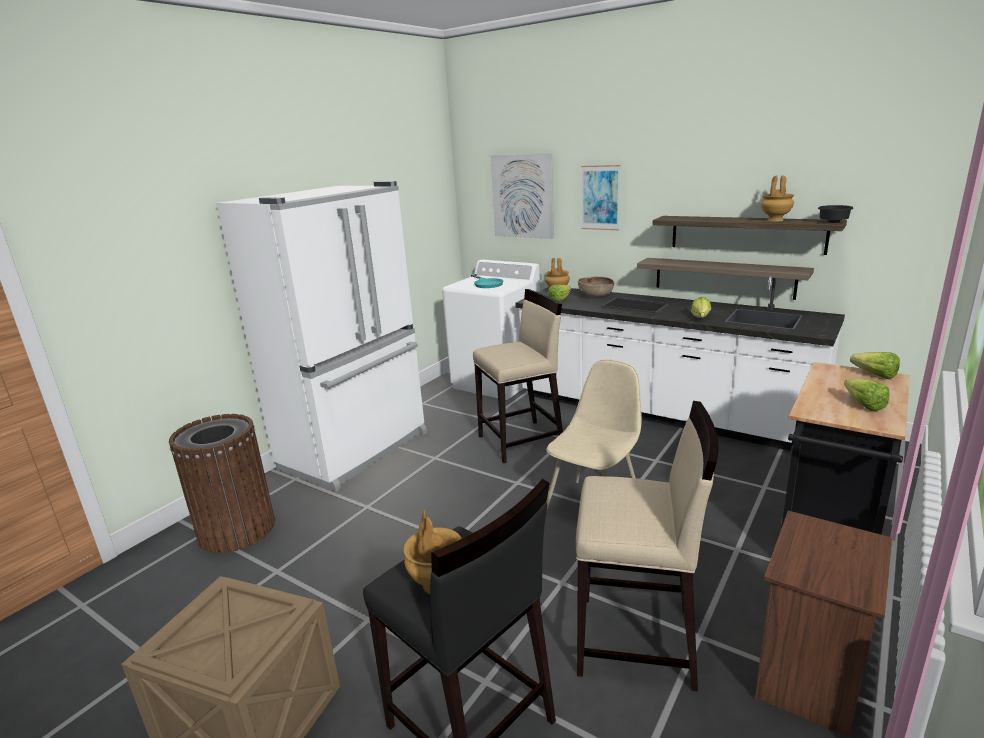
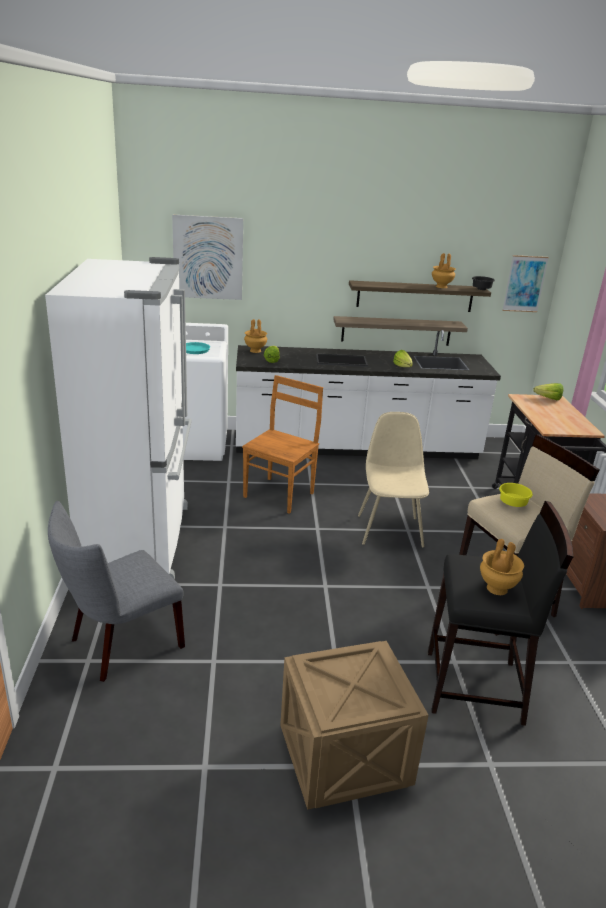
camera: 40 degrees left, 5 degrees up
(237, 529) = (120, 645): brown trash can -> grey chair
(521, 441) = (280, 494): beige stool -> brown chair
(595, 296) = (295, 353): brown bowl -> none
(600, 198) = (292, 263): picture -> picture (524, 284)
(632, 493) = (513, 503): none -> yellow bowl
(861, 403) = (565, 419): lettuce -> none

